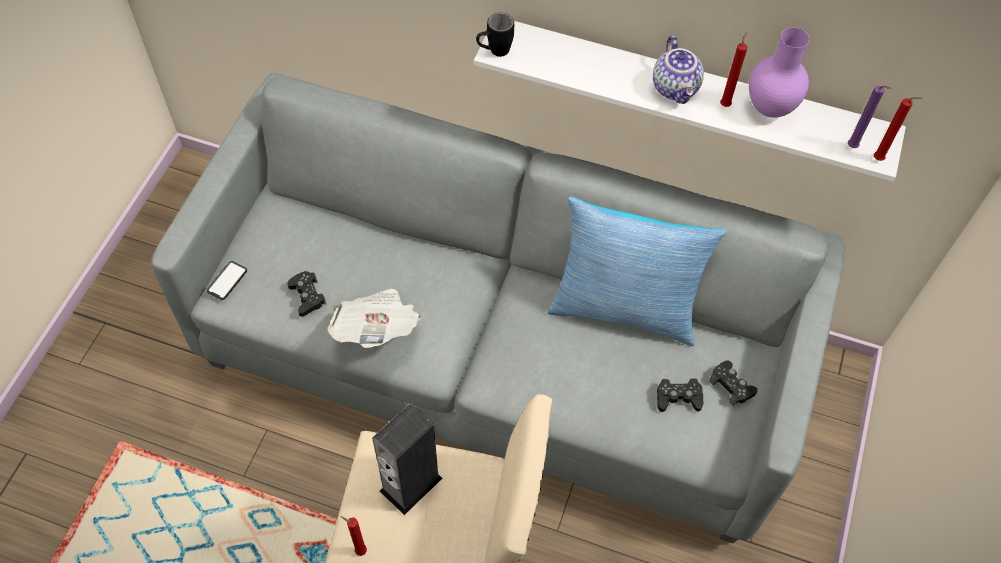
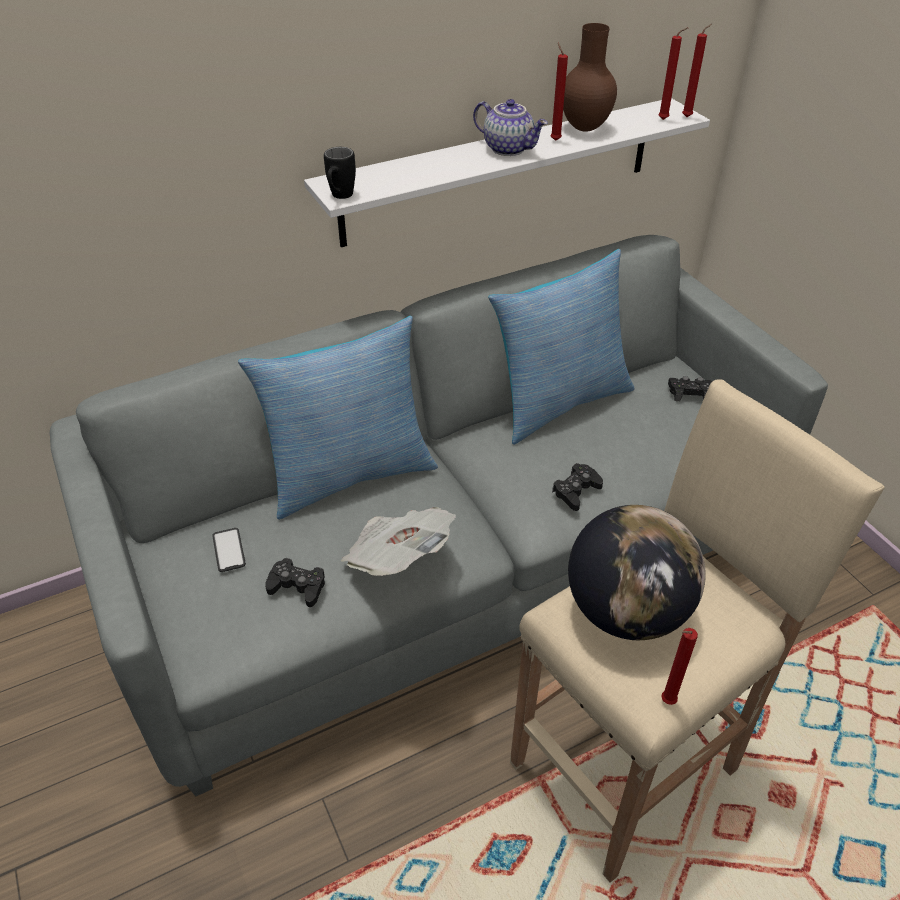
camera: 45 degrees left, 15 degrees down
(227, 281) = (191, 643): phone -> phone (229, 550)
(411, 484) = (626, 611): speaker -> globe
(422, 245) = (349, 474): none -> pillow
(678, 397) = (672, 424): black game controller -> black game controller (576, 491)
(768, 108) = (583, 128): purple vase -> brown vase
(853, 148) = (665, 119): purple candle -> red candle

